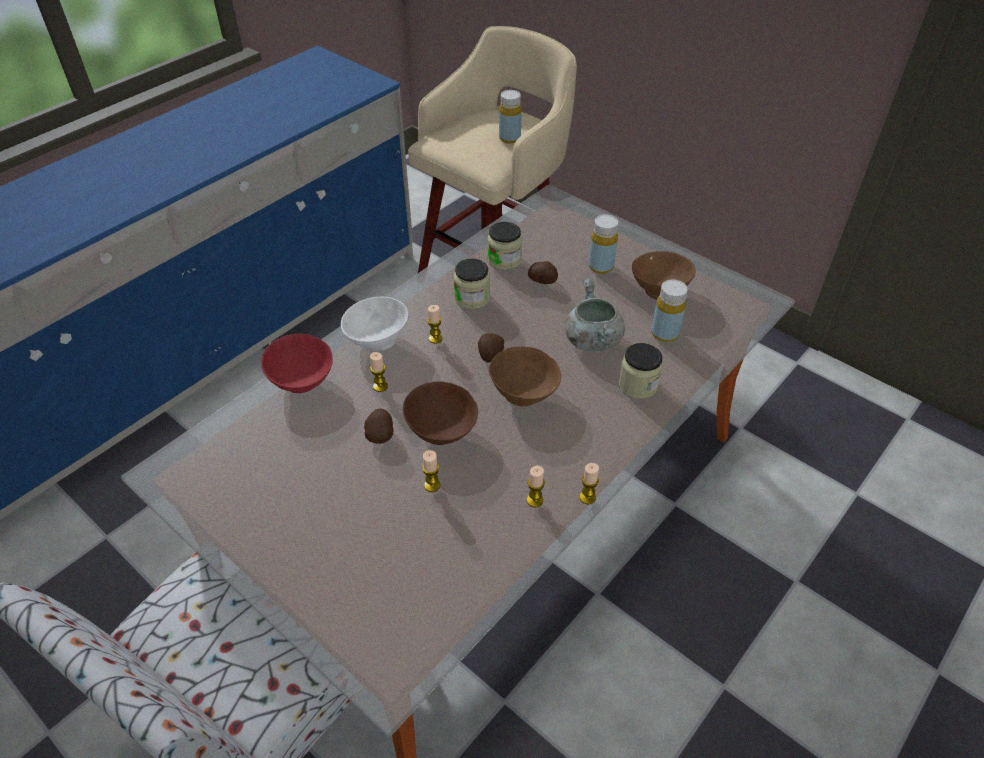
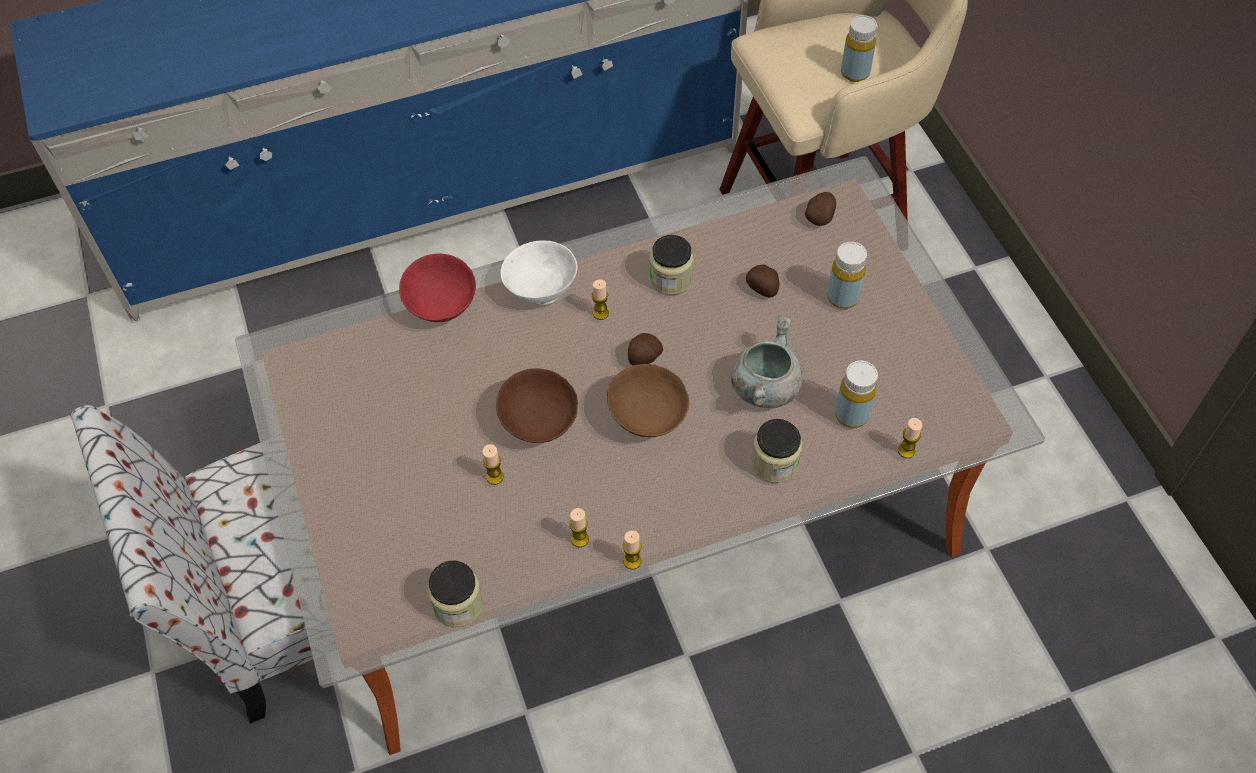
camera: 30 degrees right, 10 degrees up
(380, 386) = (512, 346): candle -> candle (906, 450)
(380, 434) = (480, 399): potato -> potato (820, 217)
(504, 260) = (739, 243): jar -> jar (458, 604)
(660, 290) = (889, 357): brown bowl -> none

